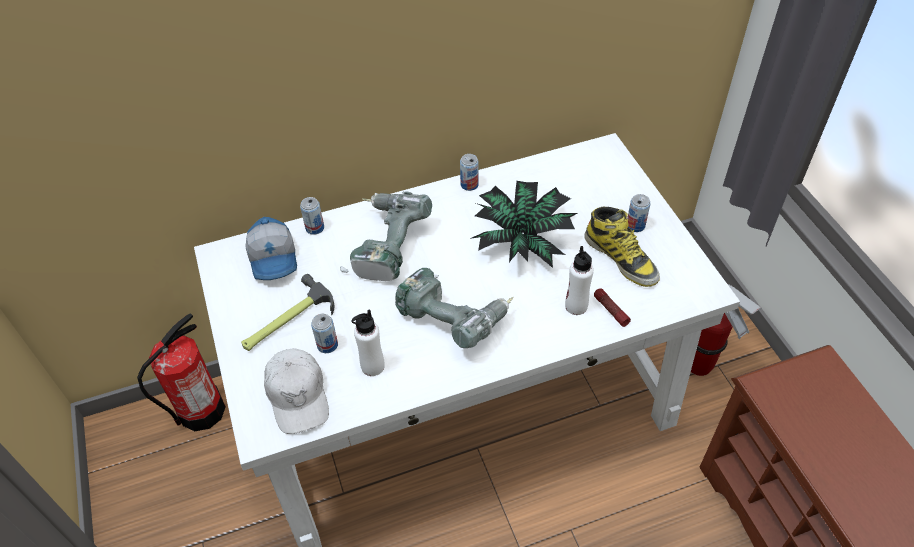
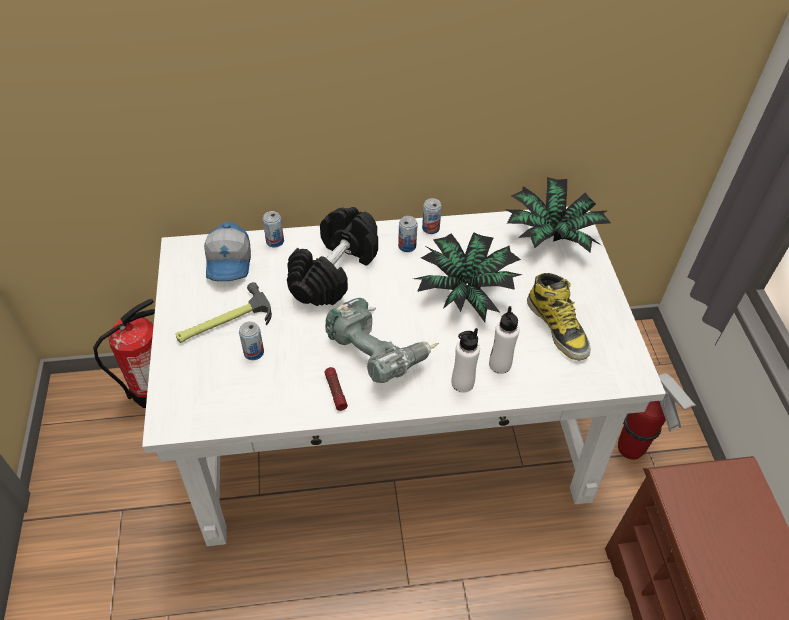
camera: 10 degrees right, 0 degrees up
(298, 395) = (213, 394): white cap -> none
(372, 366) = (289, 381): white bottle -> white bottle (462, 383)
(385, 246) = (334, 271): power drill -> black dumbbell
(590, 169) = (552, 235): none -> potted plant
(610, 310) = (532, 376): flashlight -> flashlight (335, 391)
(635, 225) = (581, 298): can -> can (407, 246)

